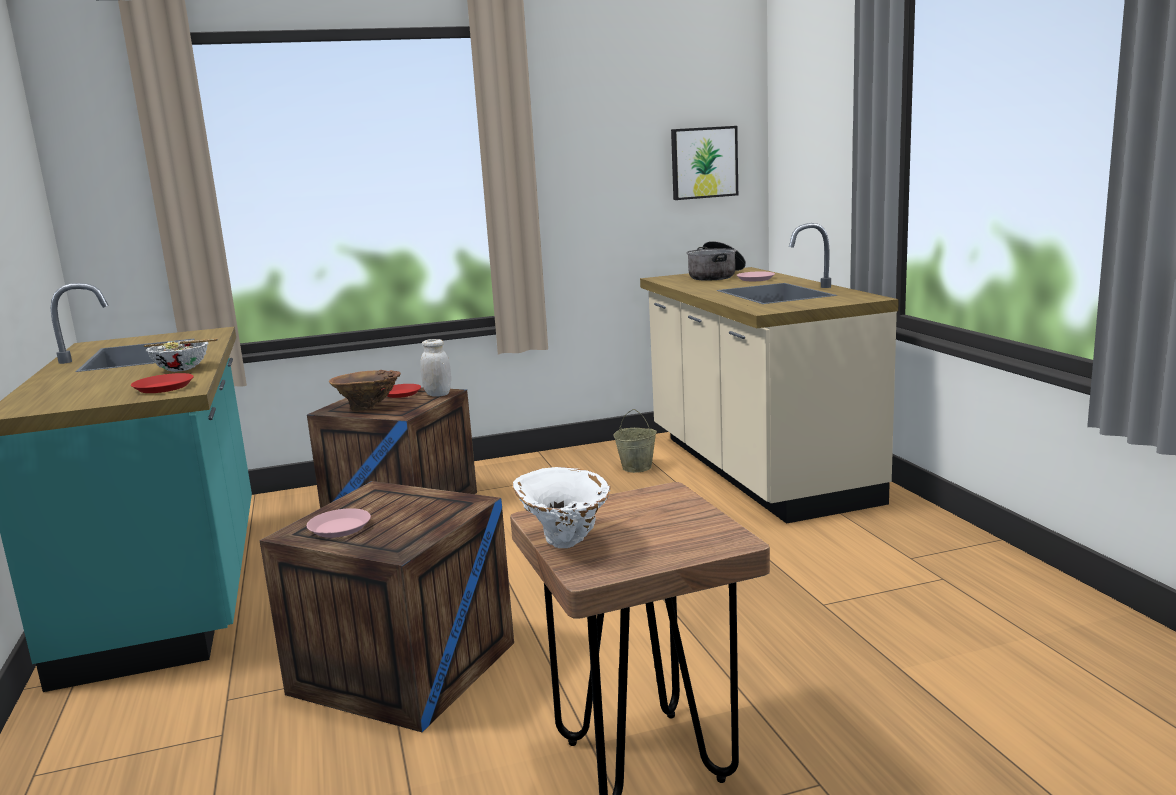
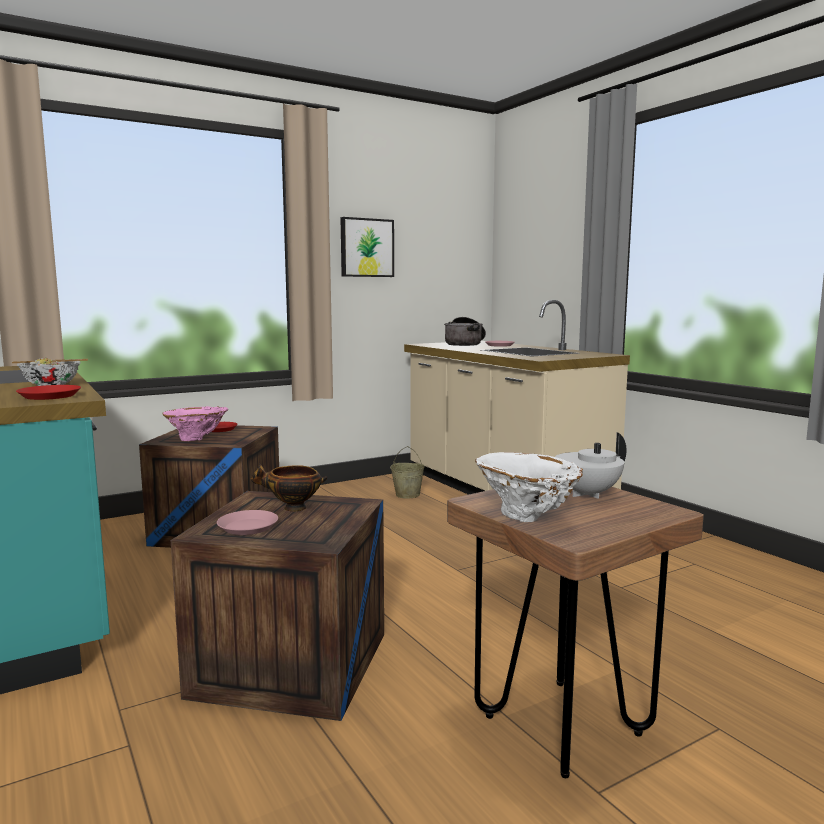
camera: 15 degrees left, 5 degrees down
(368, 408) = (197, 439): brown vase -> pink vase
(399, 506) = (292, 508): none -> bowl
(438, 394) = (254, 430): white jar -> none
(666, 512) = (585, 494): none -> white teapot
(703, 162) = (449, 259): picture -> picture (366, 248)

